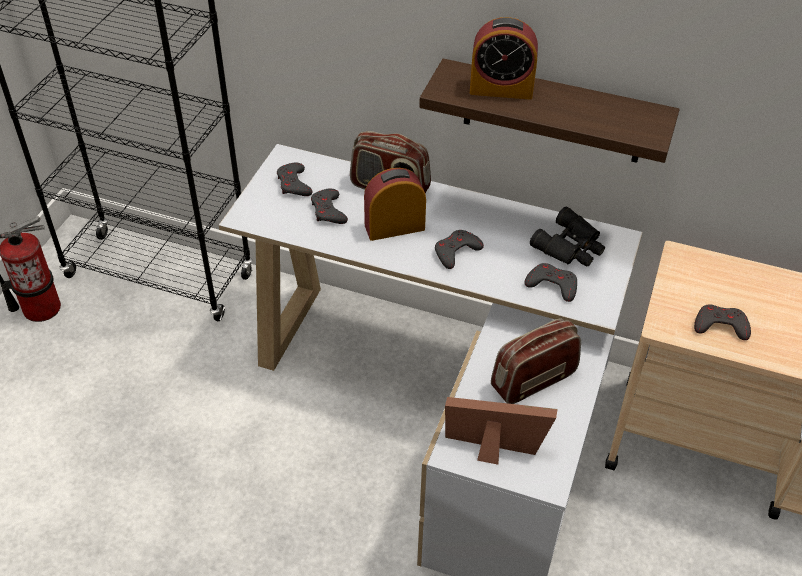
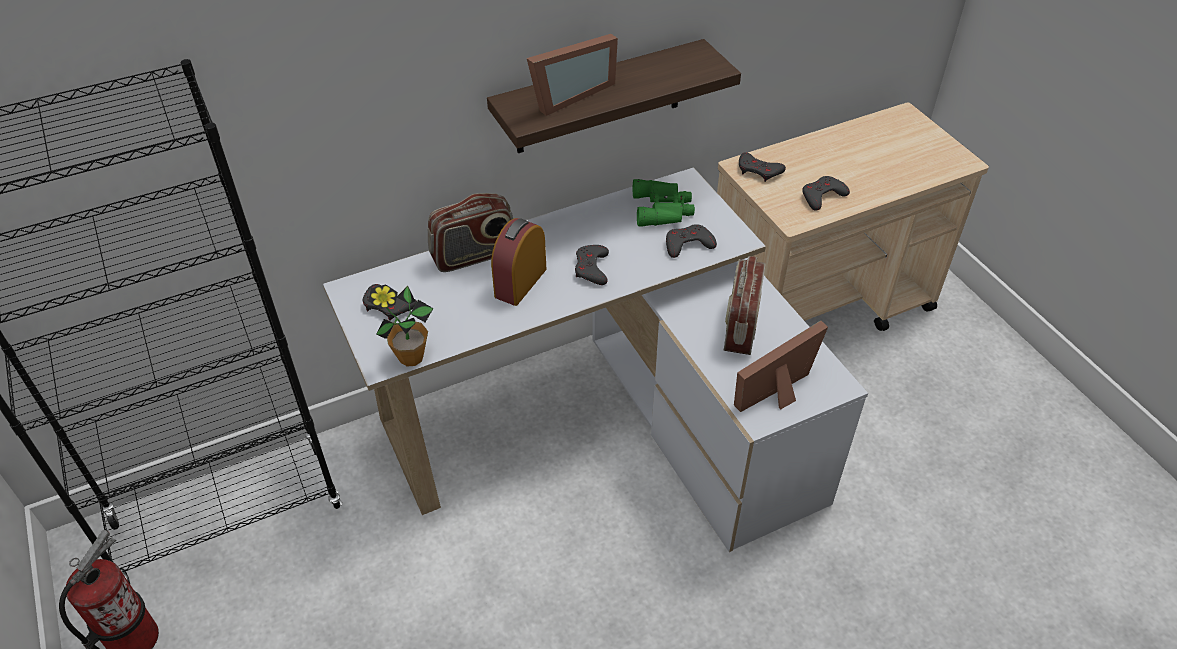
camera: 45 degrees left, 0 degrees up
(264, 226) = (411, 357): none -> potted plant
(328, 211) = (449, 307): grey game controller -> grey game controller (759, 170)
(501, 89) = (568, 95): alarm clock -> picture frame
(571, 246) = (663, 209): black binoculars -> green binoculars

